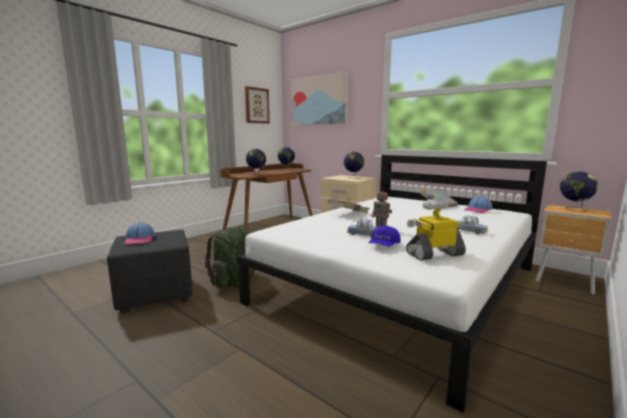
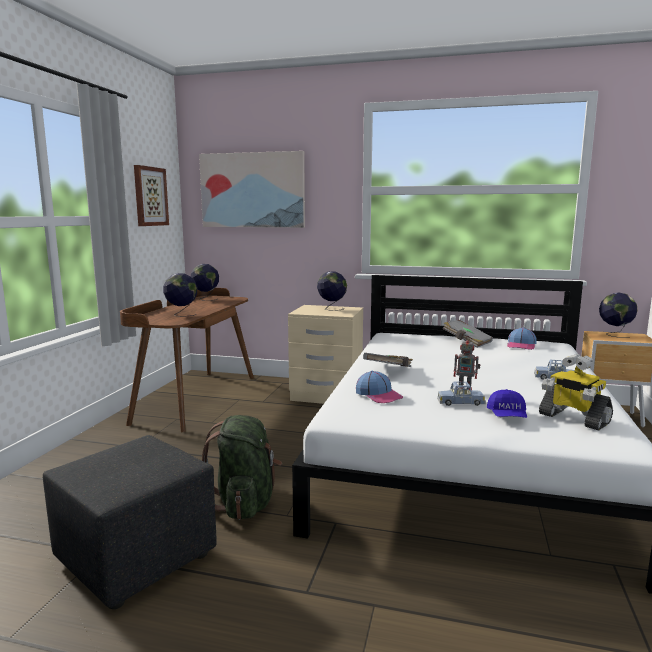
camera: 25 degrees left, 0 degrees up
(140, 239) = (109, 469): cap -> cap (379, 395)
(434, 254) = (573, 418): toy robot -> toy robot turned 90 degrees counterclockwise

